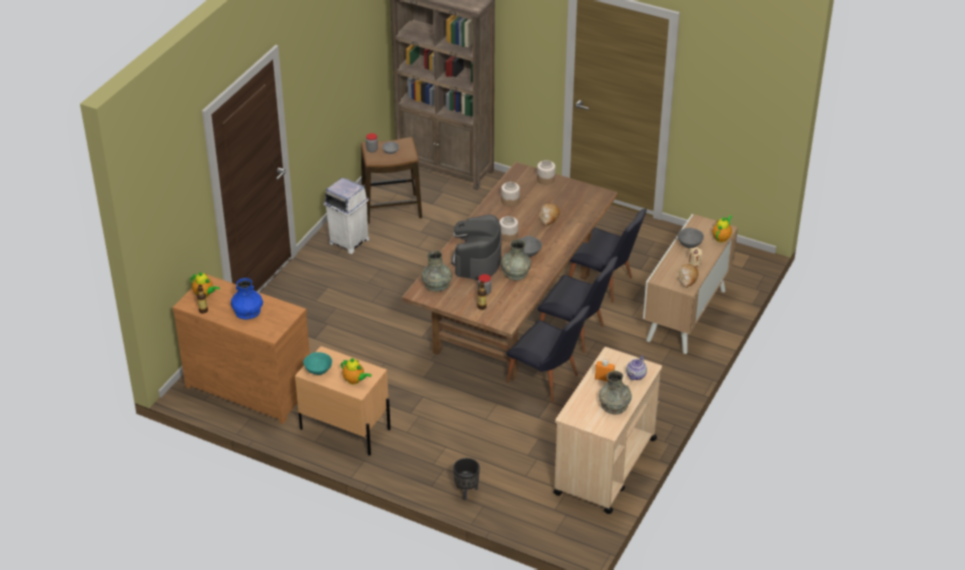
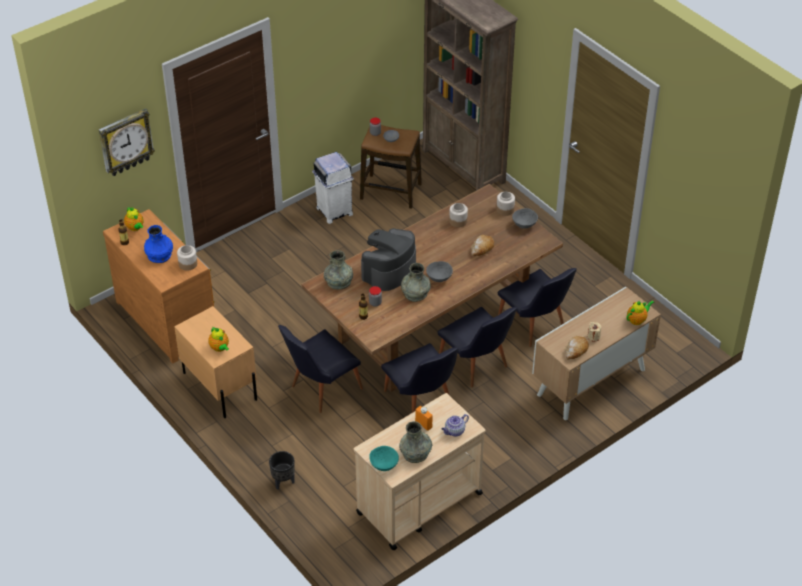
camera: 25 degrees right, 5 degrees up
(180, 204) = (125, 142): none -> wall clock
(319, 371) = (196, 328): turquoise bowl -> turquoise bowl (384, 465)
(445, 400) = (320, 389): none -> black chair
(508, 235) = (433, 255): jar -> jar (188, 264)
(690, 245) = (601, 318): grey bowl -> grey bowl (524, 225)

